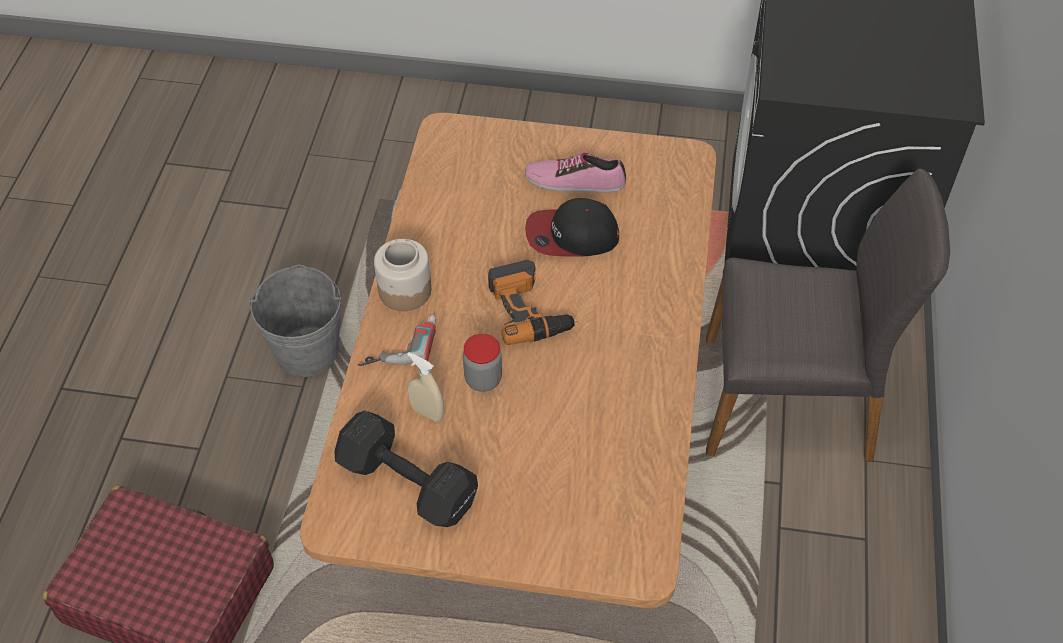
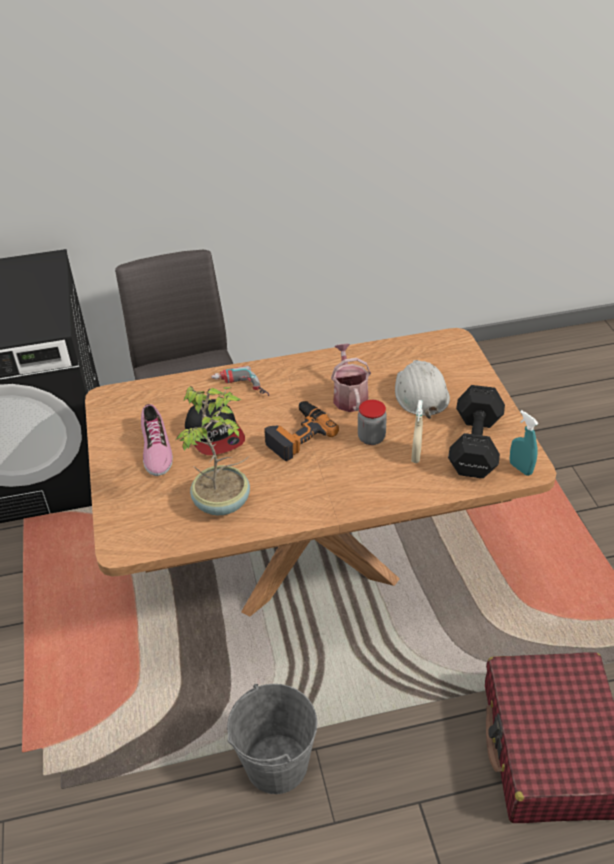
camera: 110 degrees left, 10 degrees down
(340, 513) = (520, 468): none -> turquoise spray bottle
(399, 344) = (368, 490): power drill -> power drill (240, 388)
(404, 290) = (317, 506): jar -> none
(457, 216) = (223, 503): none -> potted plant
(539, 467) = (420, 394): none -> white hard hat
(575, 386) = (349, 396): none -> watering can

